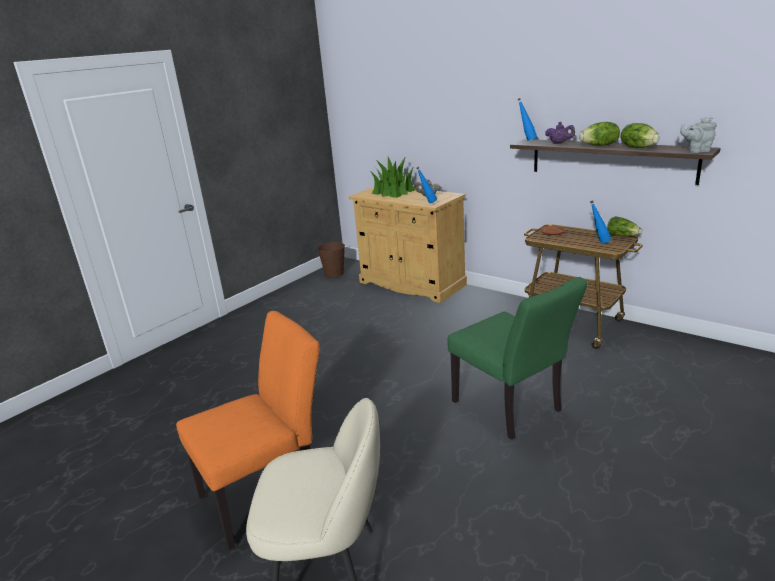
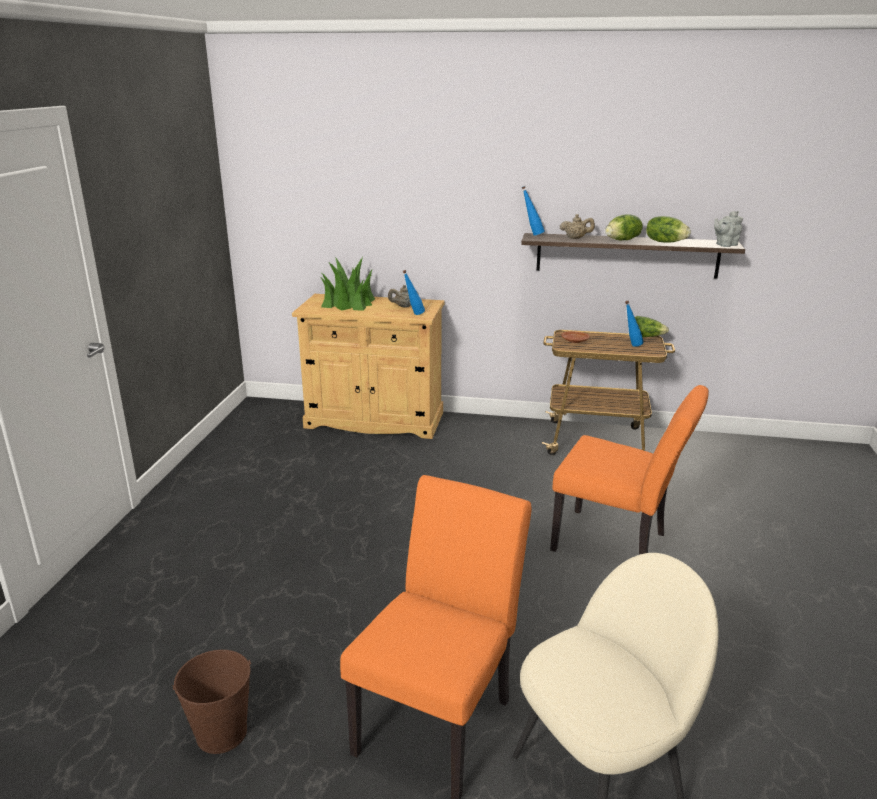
camera: 30 degrees left, 0 degrees up
(334, 273) = (254, 421): brown bucket -> brown bucket (221, 733)
(512, 409) = (618, 544): green chair -> orange chair
(559, 143) = (576, 238): purple teapot -> beige teapot

